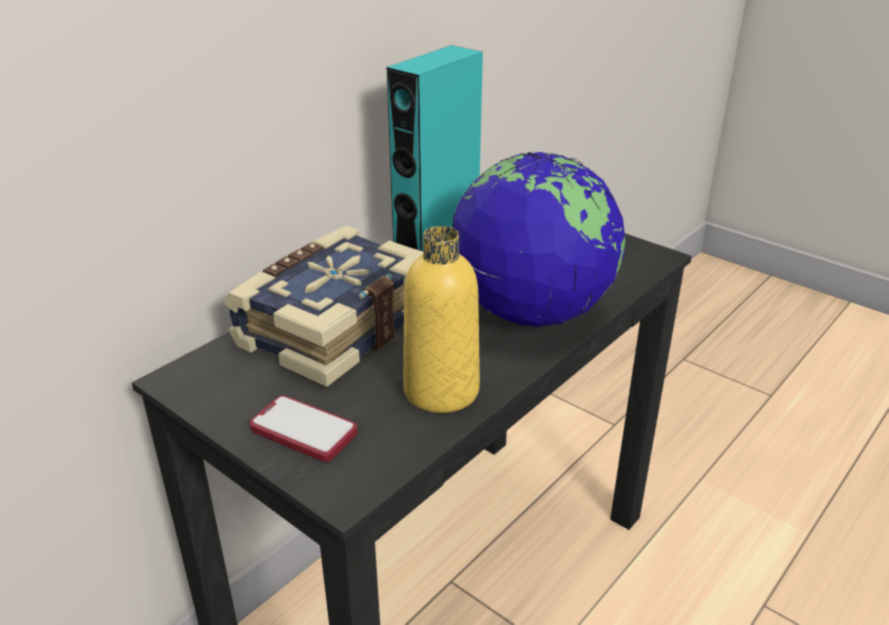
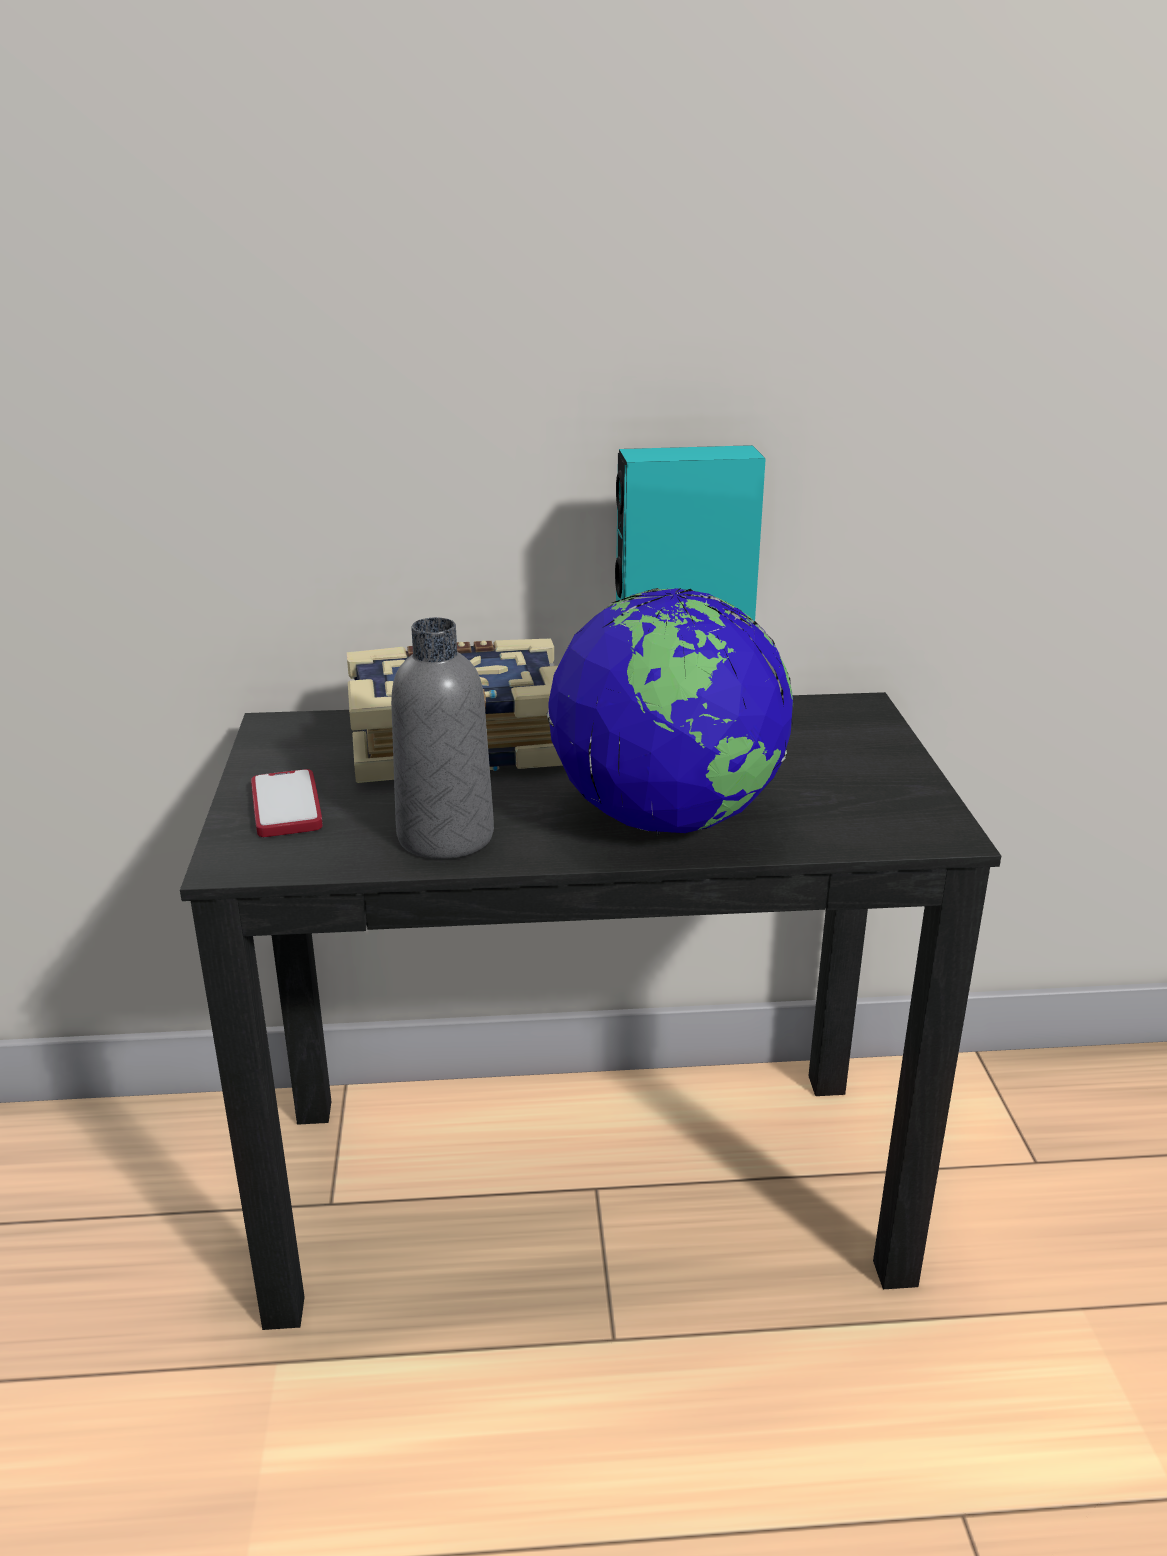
camera: 45 degrees right, 5 degrees down
(441, 390) = (445, 836): yellow bottle -> grey bottle

